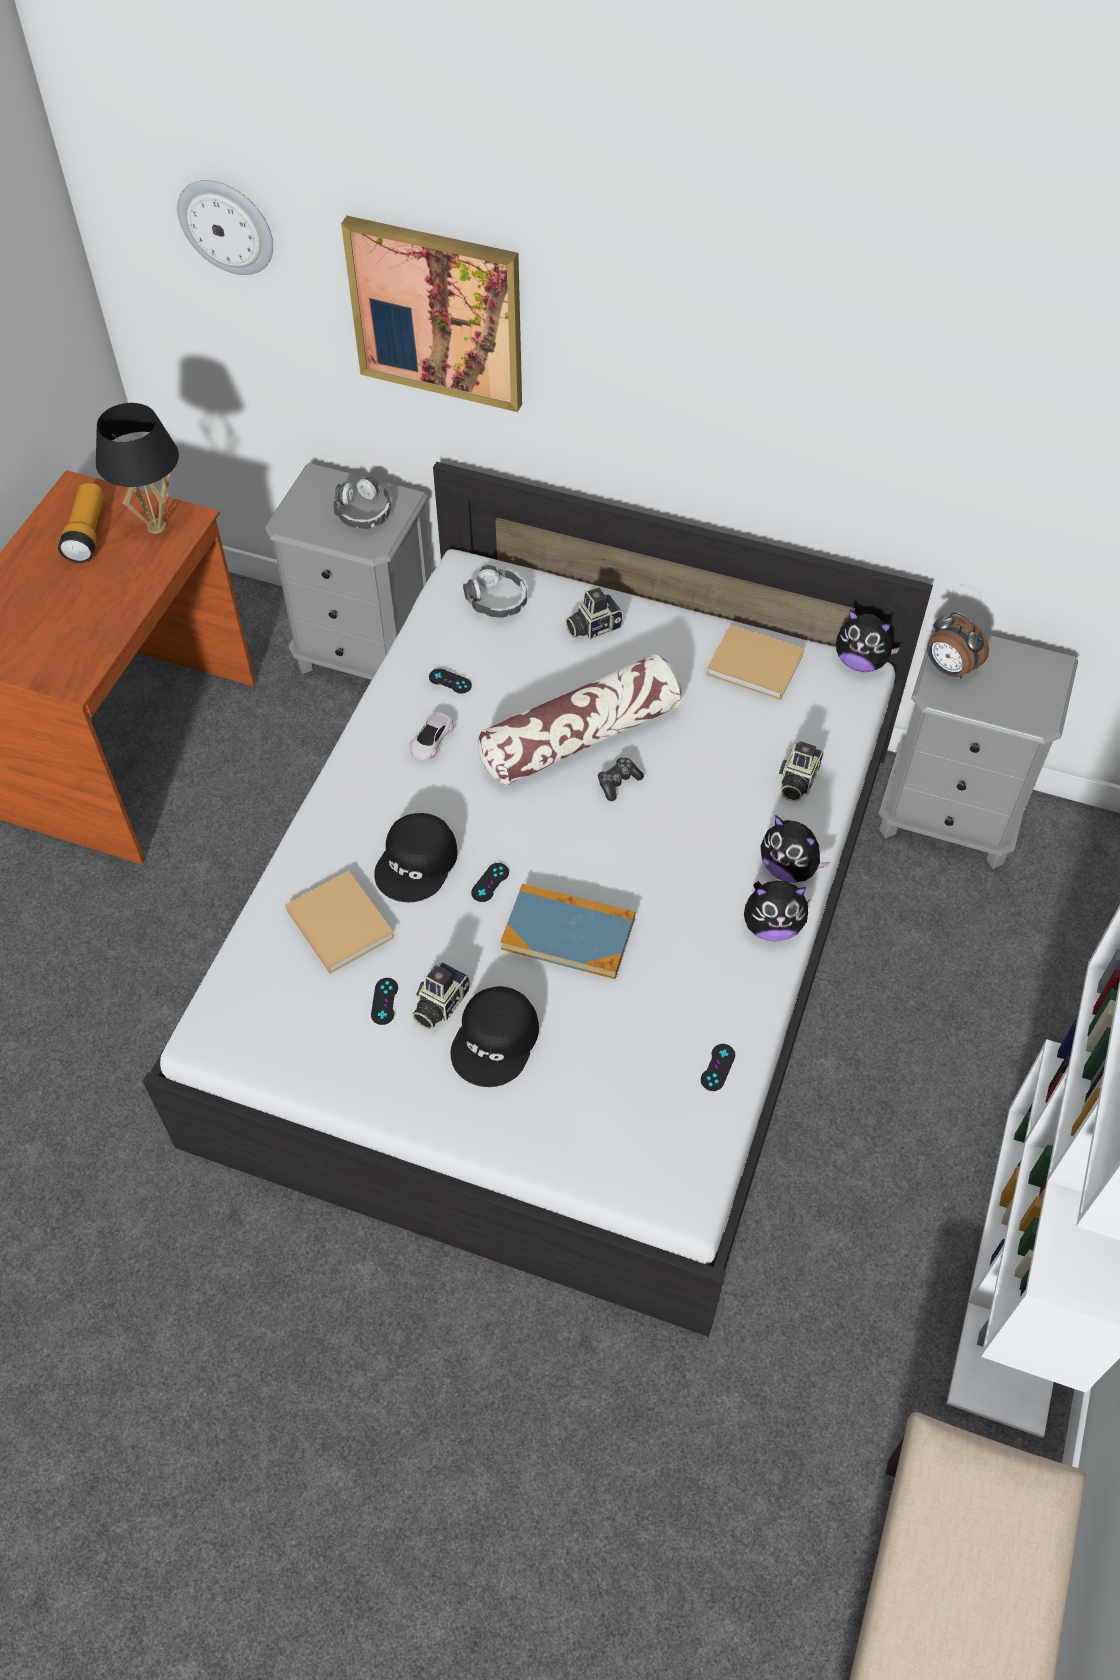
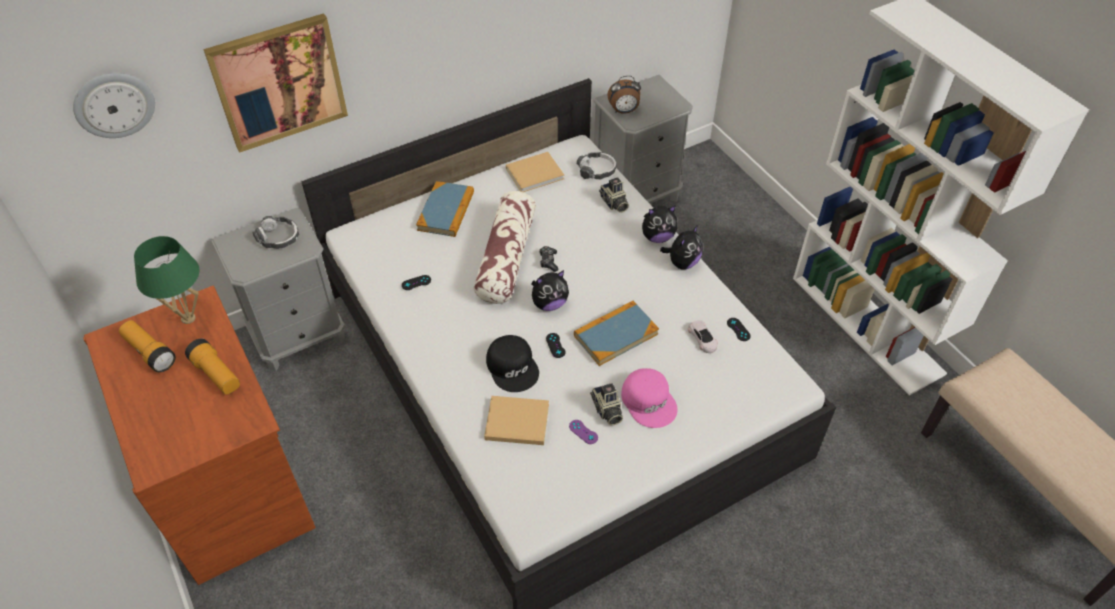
camera: 50 degrees left, 5 degrees down
(106, 604) = (216, 374): none -> flashlight
(157, 526) = (188, 318): black table lamp -> green table lamp
(384, 1001) = (583, 432): black game controller -> purple game controller
(431, 740) = (443, 313): white toy car -> white toy car (702, 338)
(496, 600) = (387, 233): headphones -> headphones (597, 170)
(496, 1041) = (649, 401): black cap -> pink cap
(592, 627) = (446, 211): camera -> book
(860, 662) = (573, 141): plush toy -> plush toy (549, 303)

